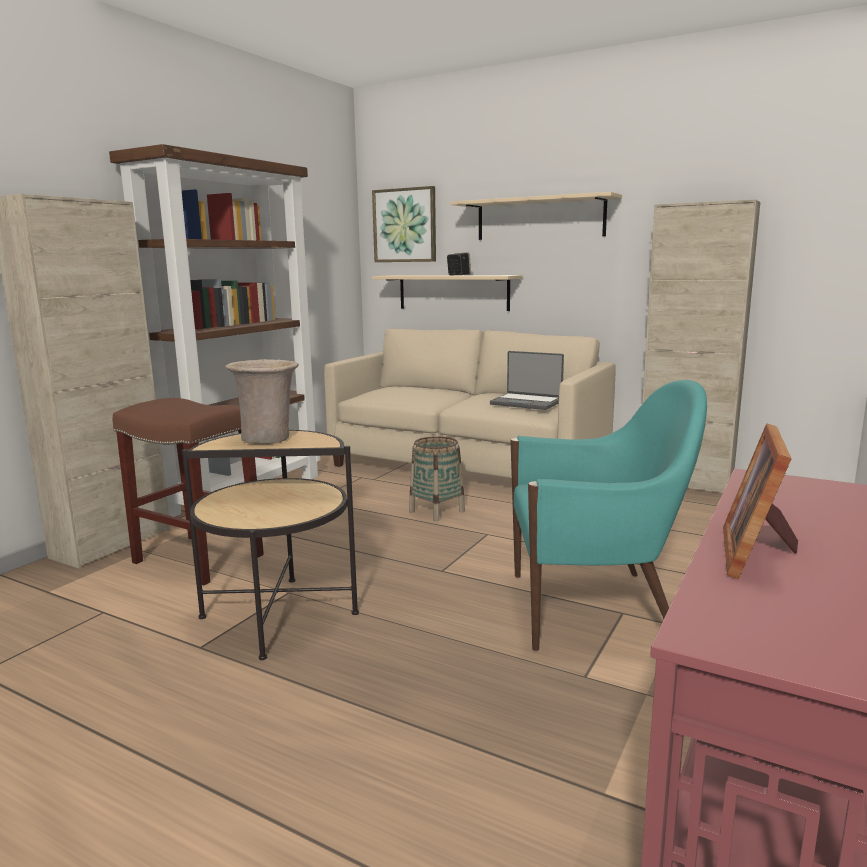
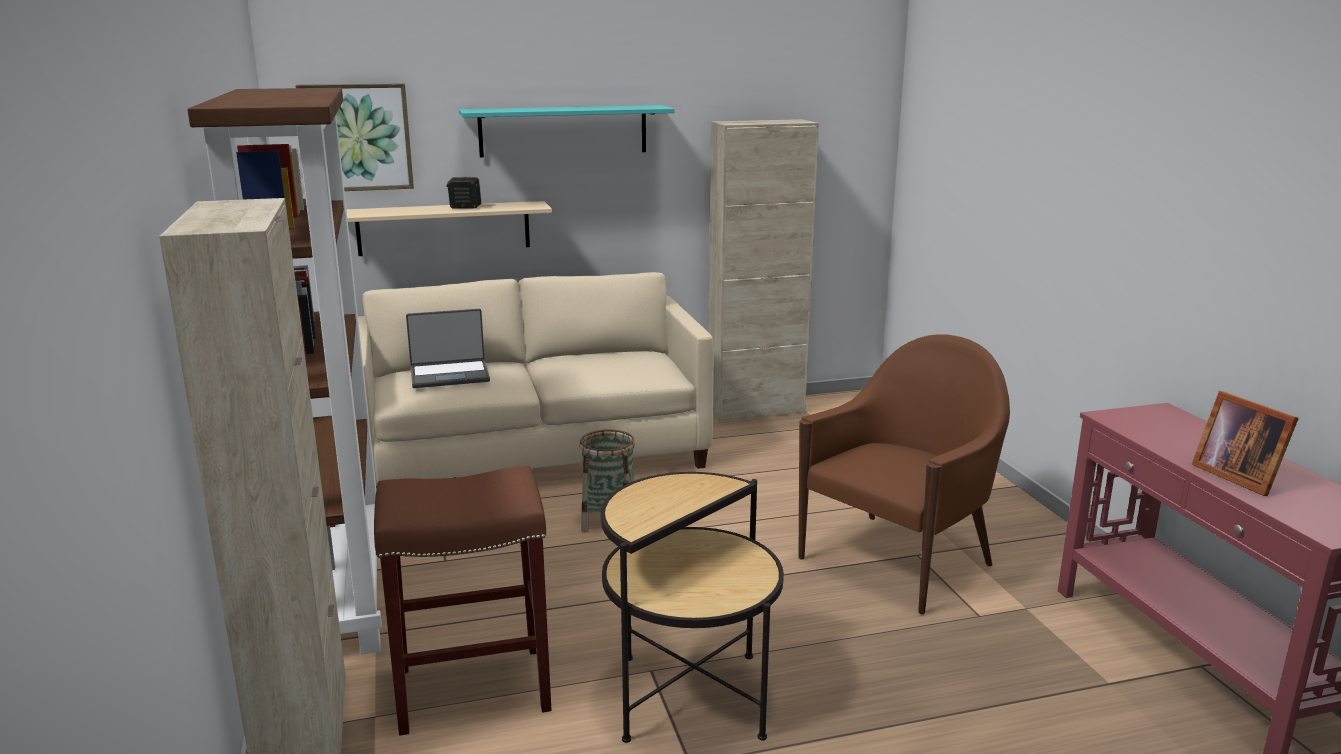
camera: 45 degrees left, 5 degrees up
(268, 438) = (658, 498): beige vase -> none
(526, 403) = (627, 363): laptop -> laptop (450, 375)
(540, 218) = (563, 131): beige shelf -> turquoise shelf
(594, 609) = (897, 560): turquoise armchair -> brown armchair

